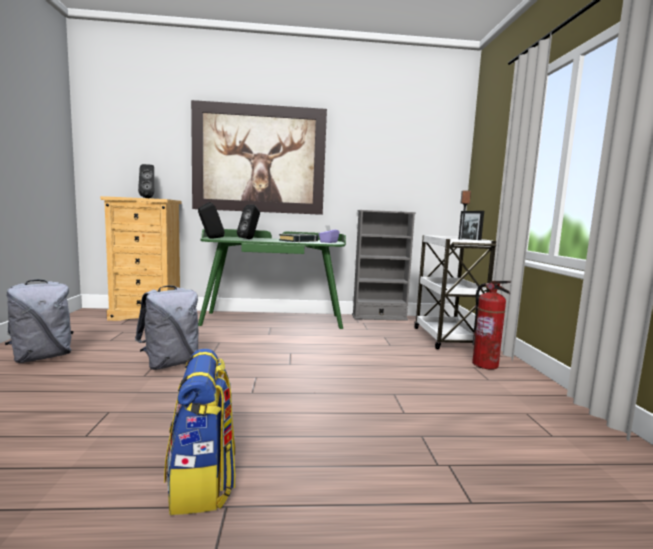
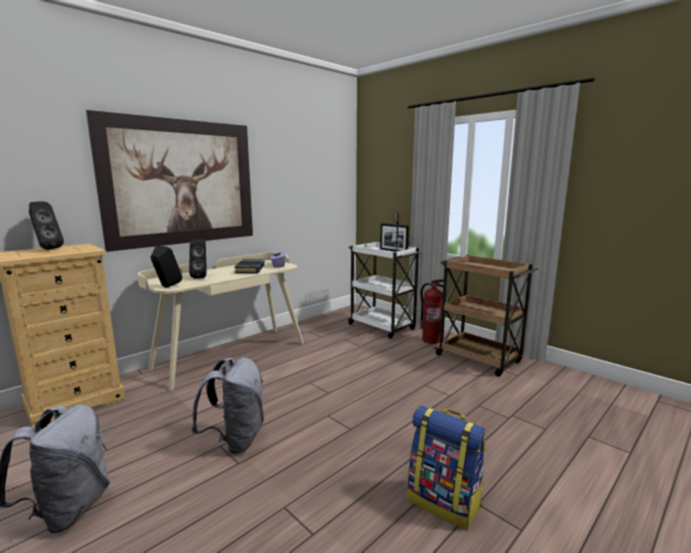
camera: 40 degrees left, 5 degrees up
(273, 320) = (231, 355): green desk -> beige desk
(379, 317) = (309, 321): grey bookcase -> none
(520, 400) = (479, 359): none -> brown cart

